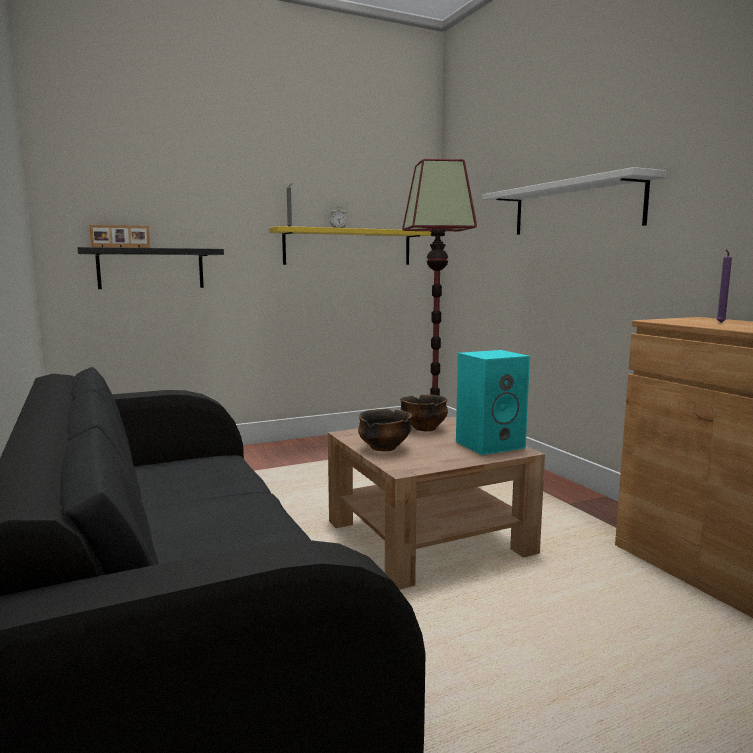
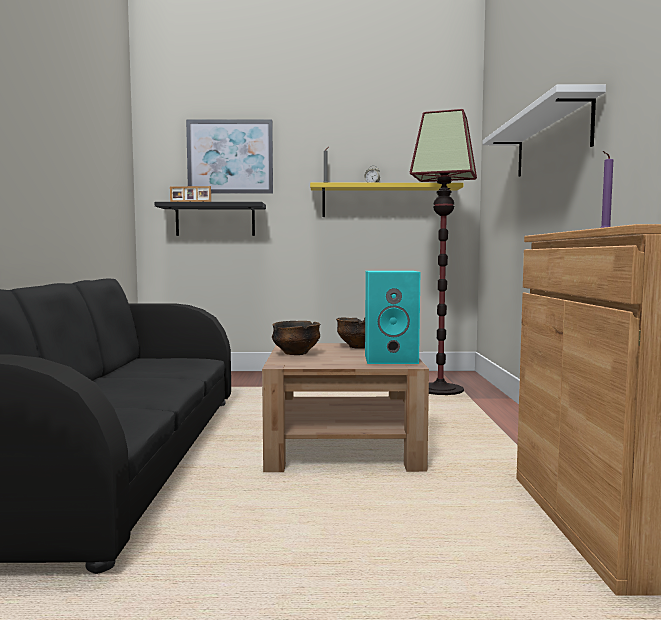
camera: 25 degrees right, 5 degrees down
(167, 188) = (230, 157): none -> picture

